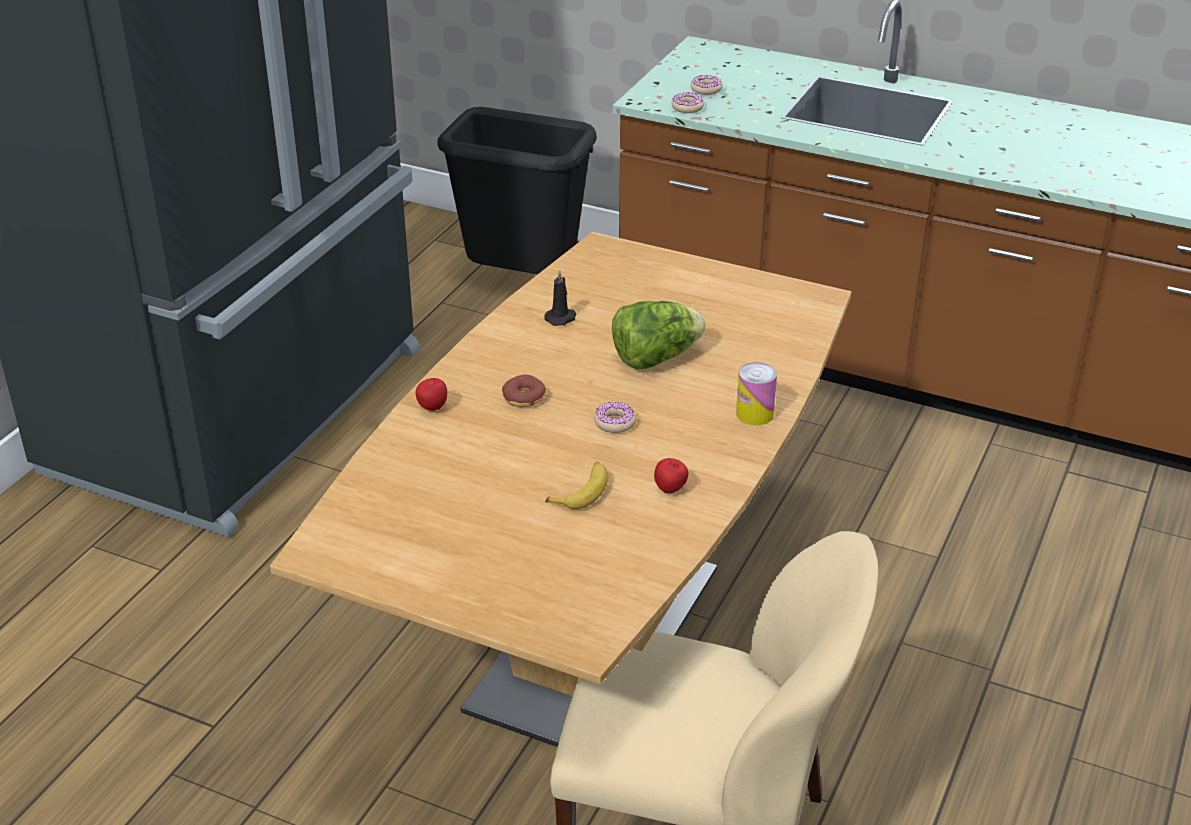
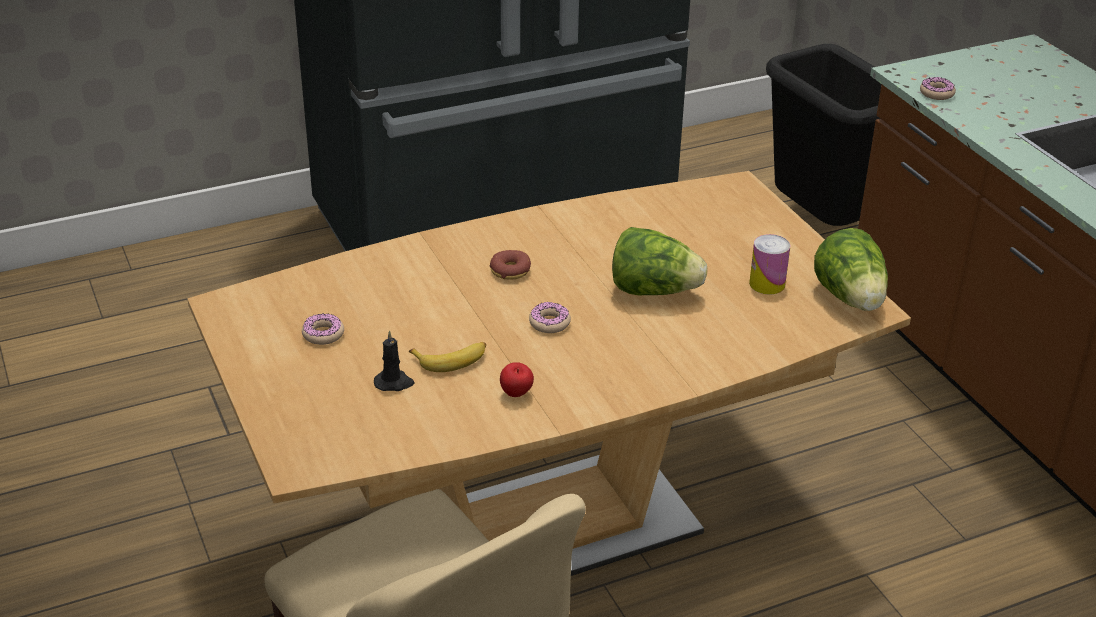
camera: 40 degrees right, 0 degrees up
(432, 408) = (436, 246): apple -> none
(561, 318) = (624, 226): black candle -> black candle (394, 383)
(706, 89) = (979, 84): donut -> donut (323, 334)
(754, 414) = (669, 373): can -> can (767, 284)
(797, 296) = (850, 298): none -> lettuce

